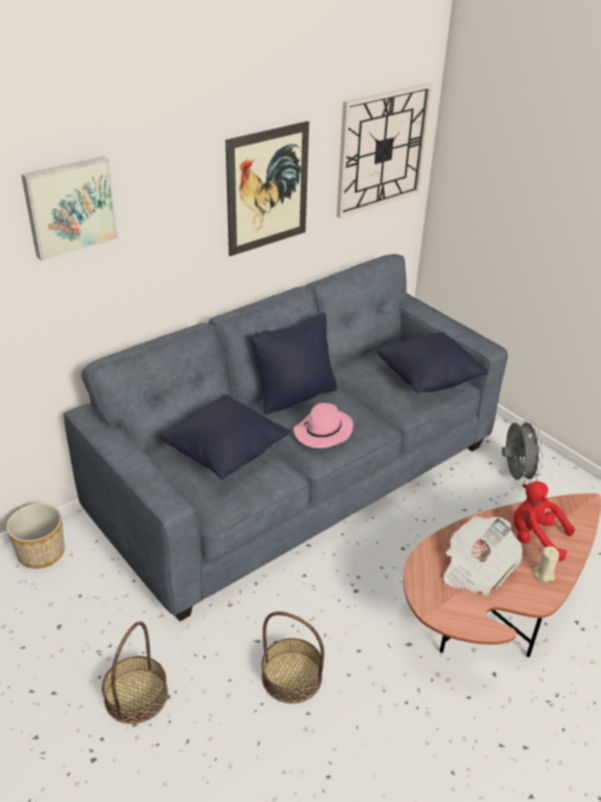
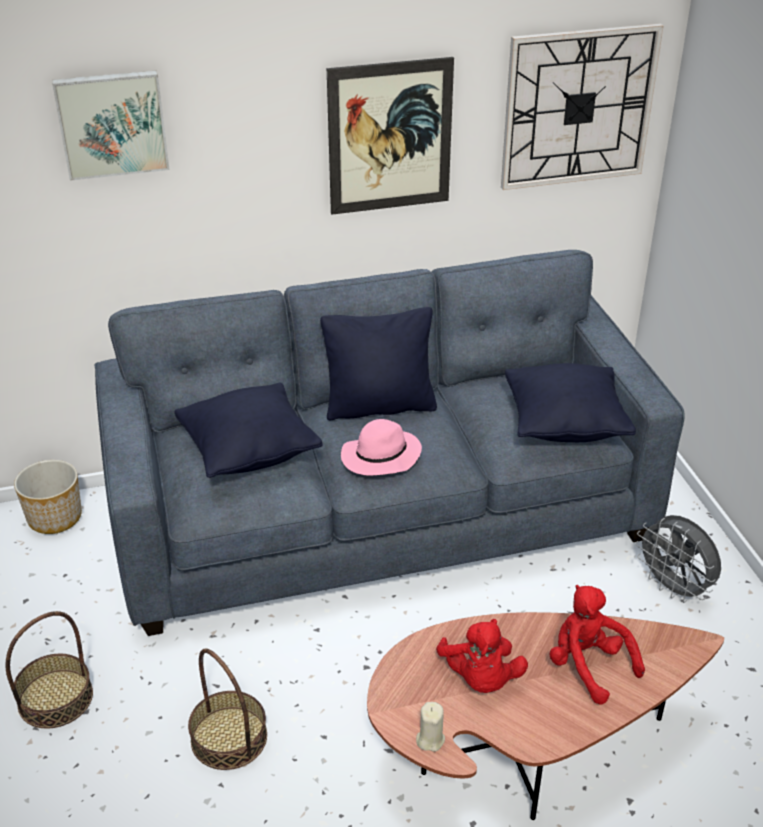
camera: 25 degrees right, 0 degrees up
(476, 569) = (480, 679): newspaper -> red plush toy
(515, 475) = (674, 588): grey fan -> grey fan turned 120 degrees clockwise
(543, 574) = (566, 713): beige candle -> beige candle (430, 739)

